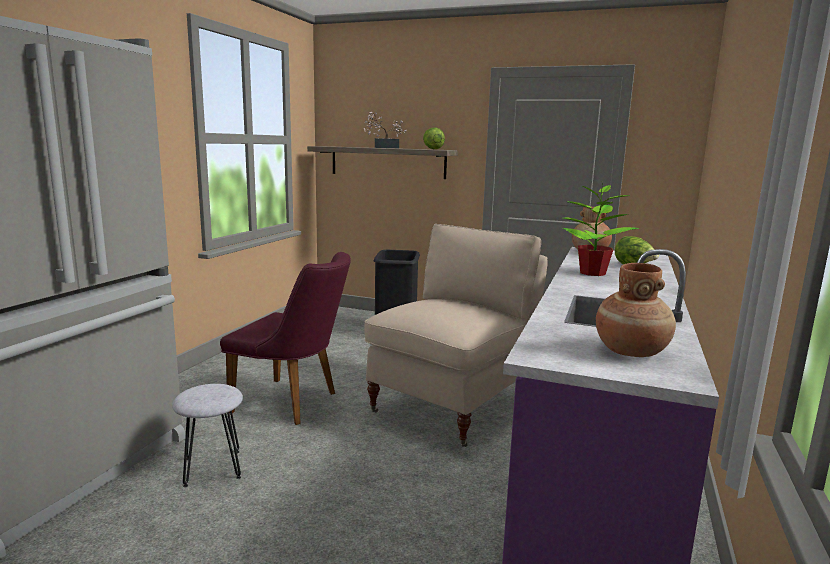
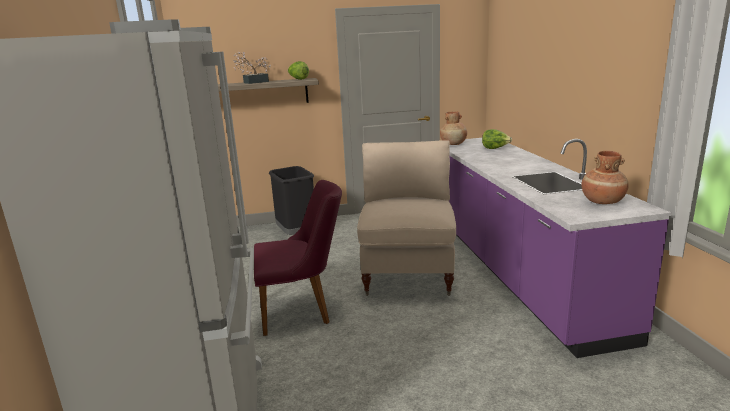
camera: 30 degrees left, 5 degrees up
(212, 467) = (314, 373): grey stool -> none
(591, 273) = (486, 159): potted plant -> none

